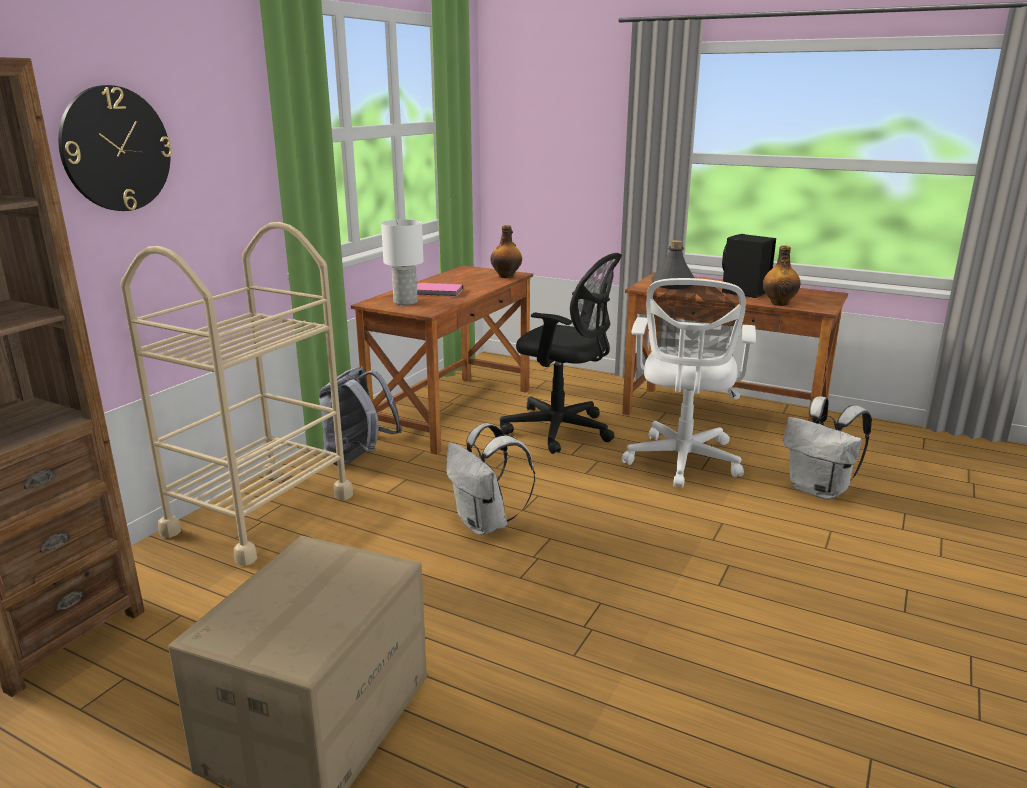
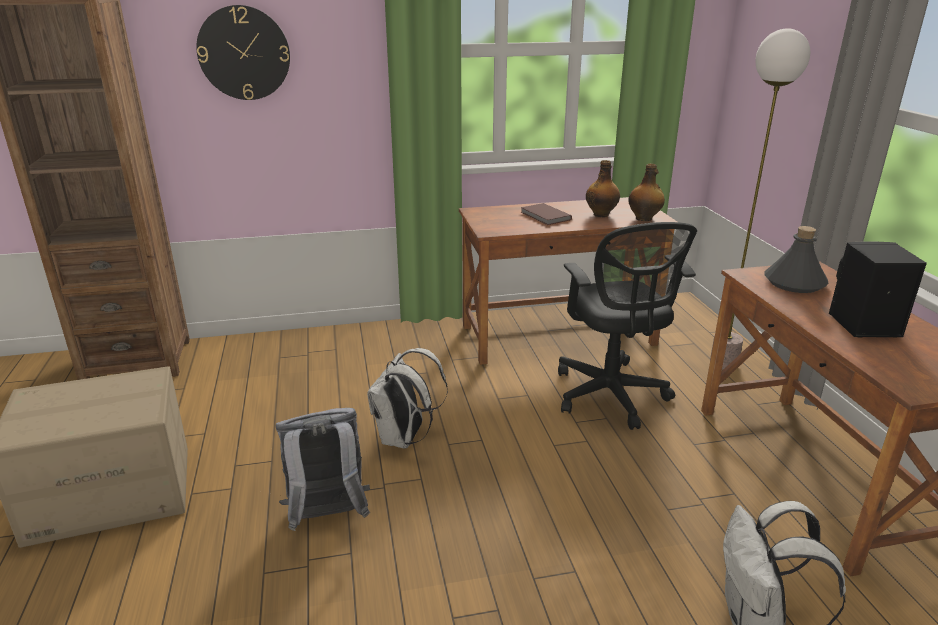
camera: 50 degrees right, 5 degrees up
(260, 514) = (315, 349): beige cart -> none
(358, 458) = (429, 340): grey backpack -> grey backpack (327, 517)
(405, 302) = (497, 217): white table lamp -> none
(437, 292) = (545, 216): pink book -> brown book
(584, 384) = (724, 363): none -> floor lamp
(682, 462) = (661, 491): white office chair -> none
(779, 303) = (867, 356): bottle -> bottle (601, 214)

